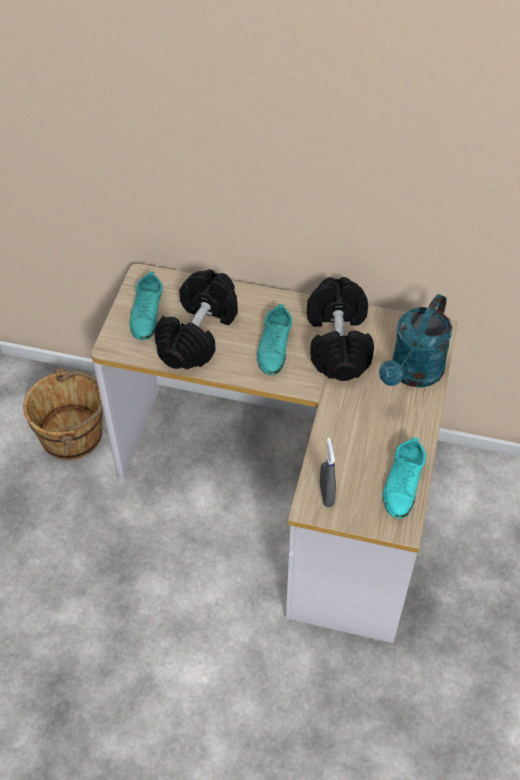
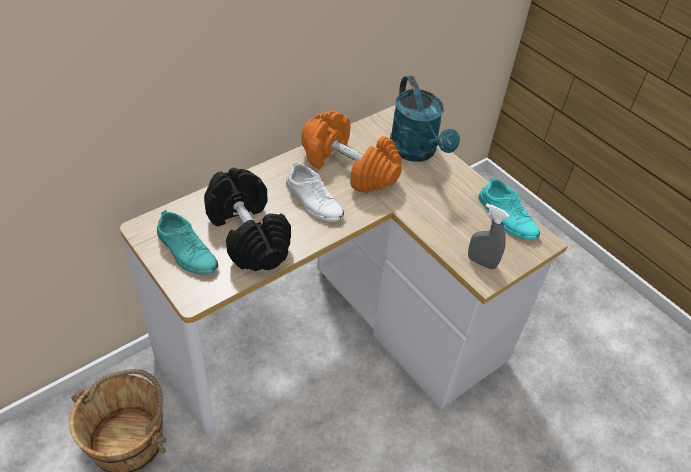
camera: 55 degrees left, 5 degrees down
(274, 346) = (313, 201): turquoise shoe -> white shoe
(337, 342) = (348, 167): black dumbbell -> orange dumbbell

